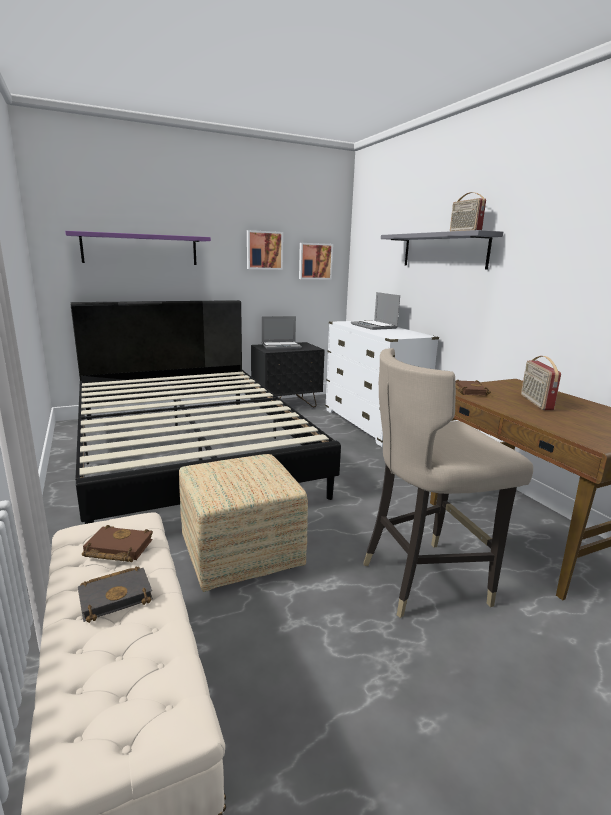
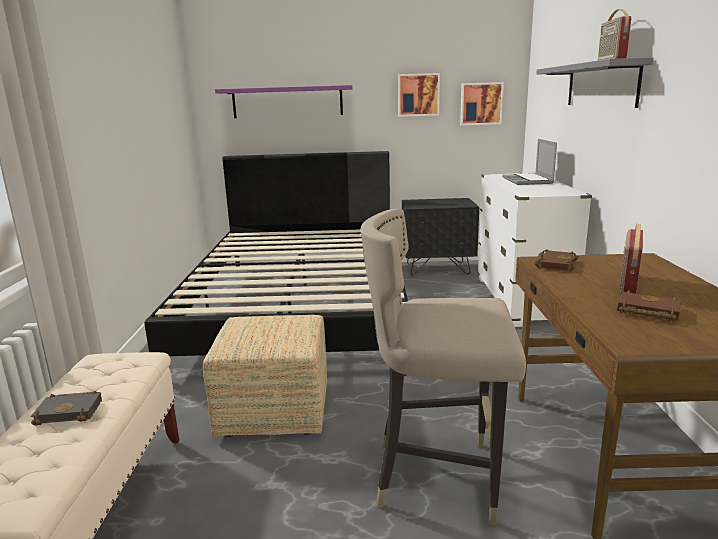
camera: 25 degrees right, 0 degrees up
(116, 549) = (105, 376): brown book -> brown book (646, 311)
(281, 346) = (433, 202): laptop -> none

